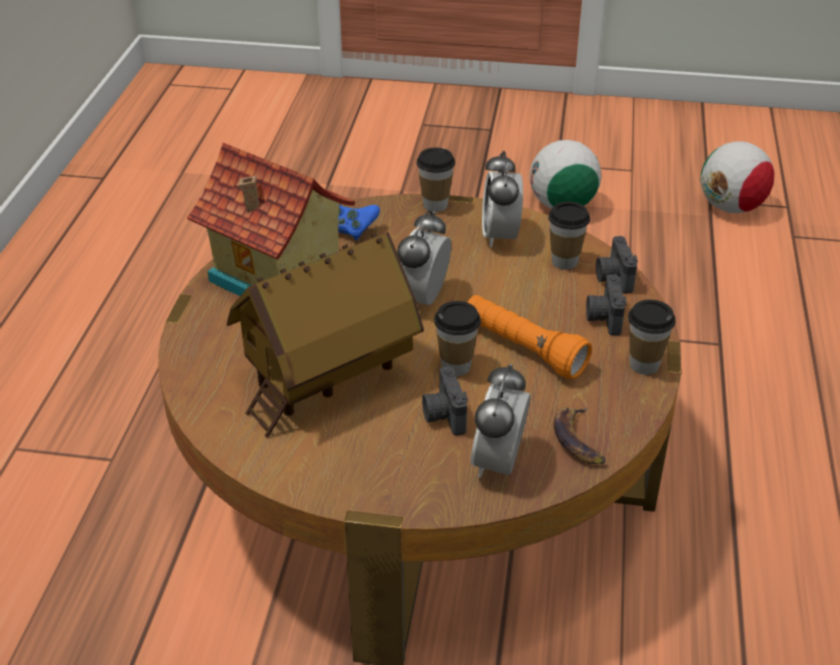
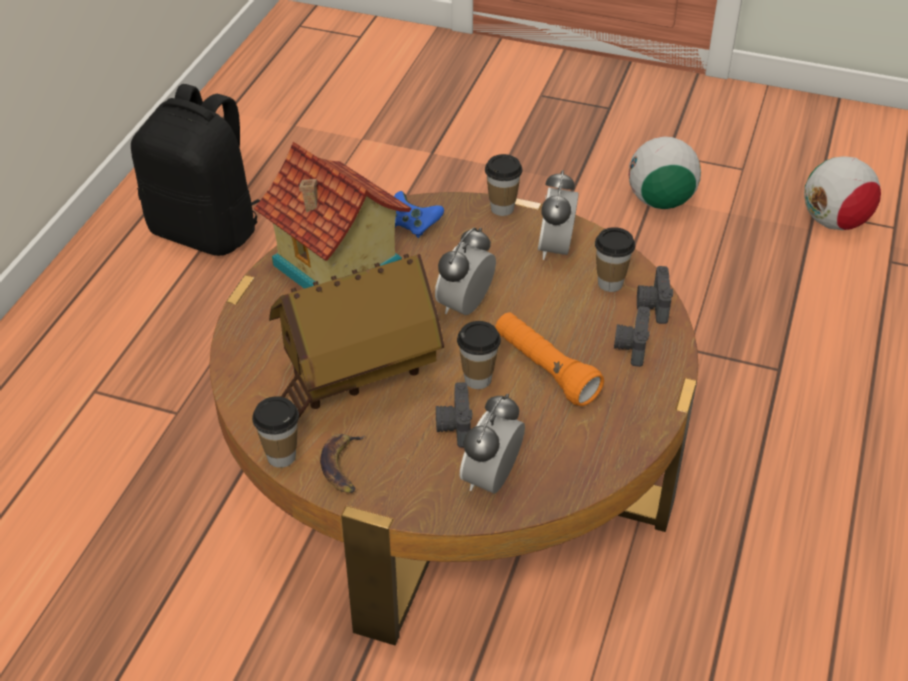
camera: 10 degrees right, 5 degrees up
(111, 277) = (207, 230): none -> black backpack
(578, 440) = (571, 467): banana -> banana (343, 466)
(644, 365) = (654, 400): cup -> cup (281, 456)

